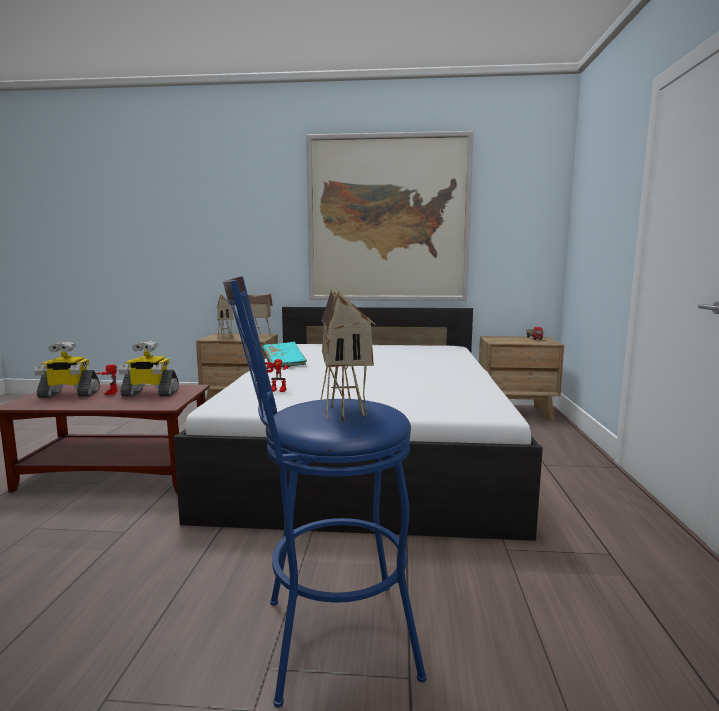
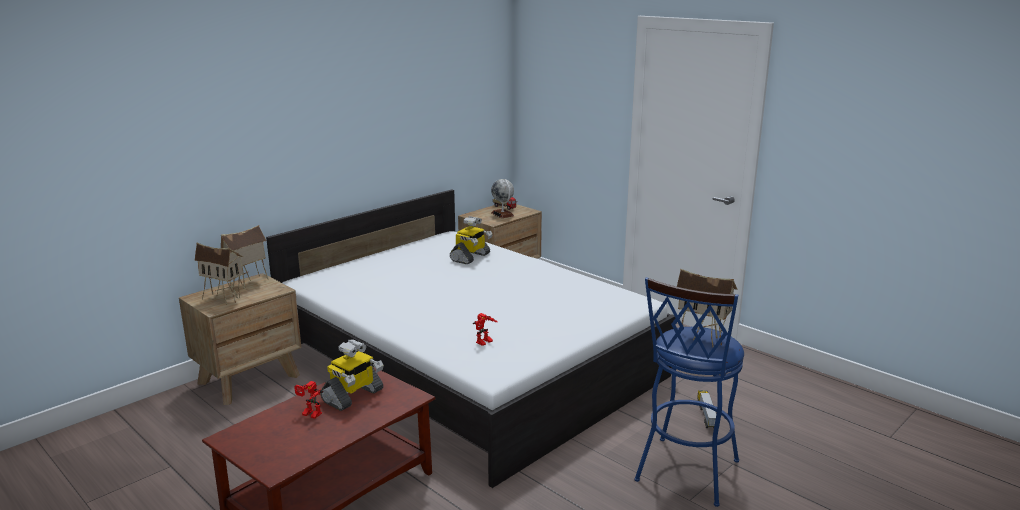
camera: 50 degrees left, 10 degrees up
(69, 394) = (278, 437): toy robot -> toy robot (471, 257)
(284, 363) = (386, 311): turquoise book -> none
(388, 219) = (369, 108): picture -> none
(497, 601) = (706, 415): none -> toy truck
(519, 340) = (502, 214): none -> globe

